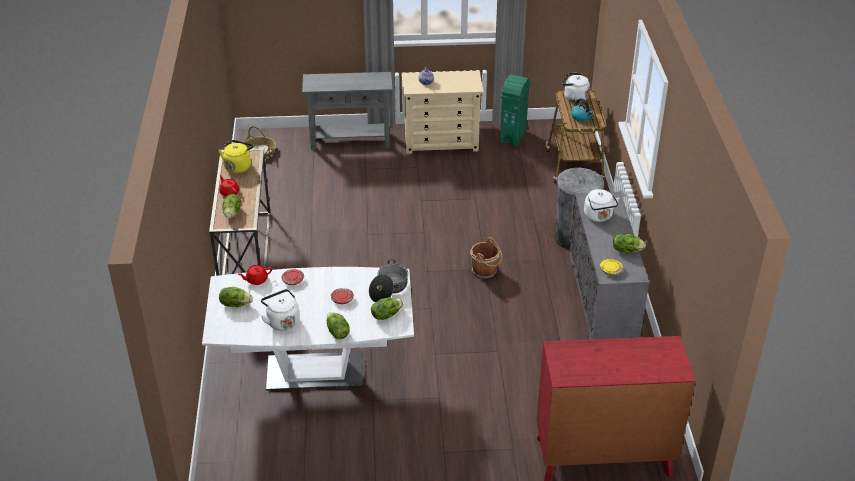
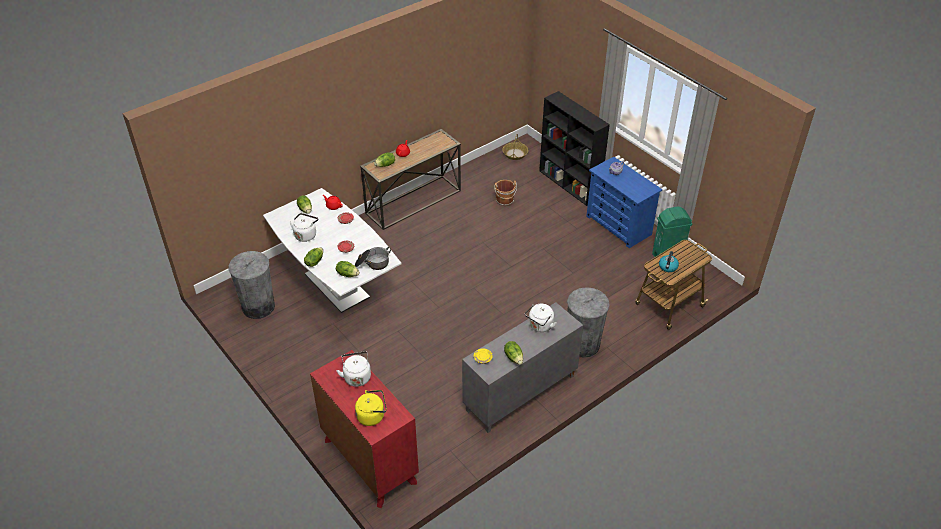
camera: 55 degrees right, 5 degrees up
(238, 166) = (432, 143): yellow kettle -> yellow kettle (372, 416)
(278, 455) = (258, 307): none -> grey trash can
(350, 141) = (569, 185): grey console table -> black bookcase
(441, 142) = (618, 225): beige dresser -> blue dresser
(485, 271) = (500, 315): brown bucket -> brown bucket (505, 201)
(574, 97) = (689, 252): white kettle -> white kettle (357, 376)

